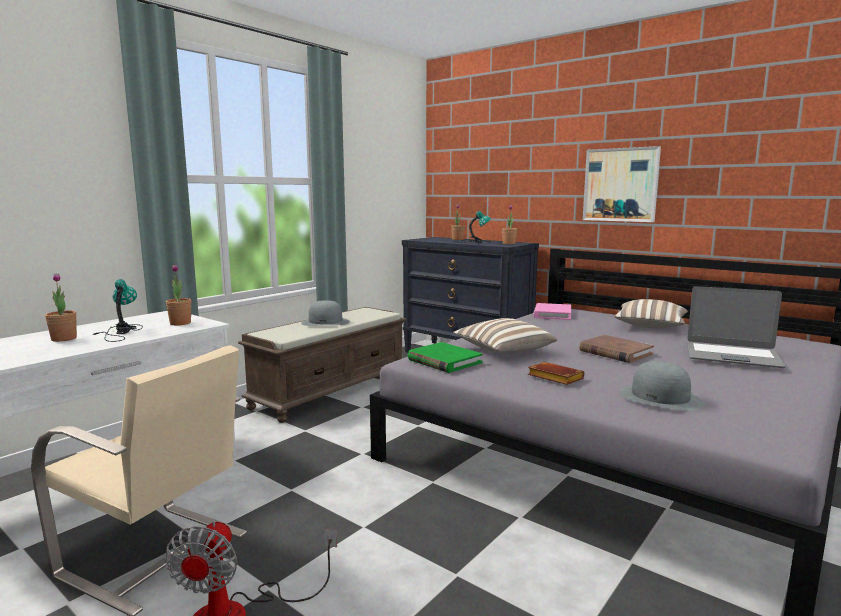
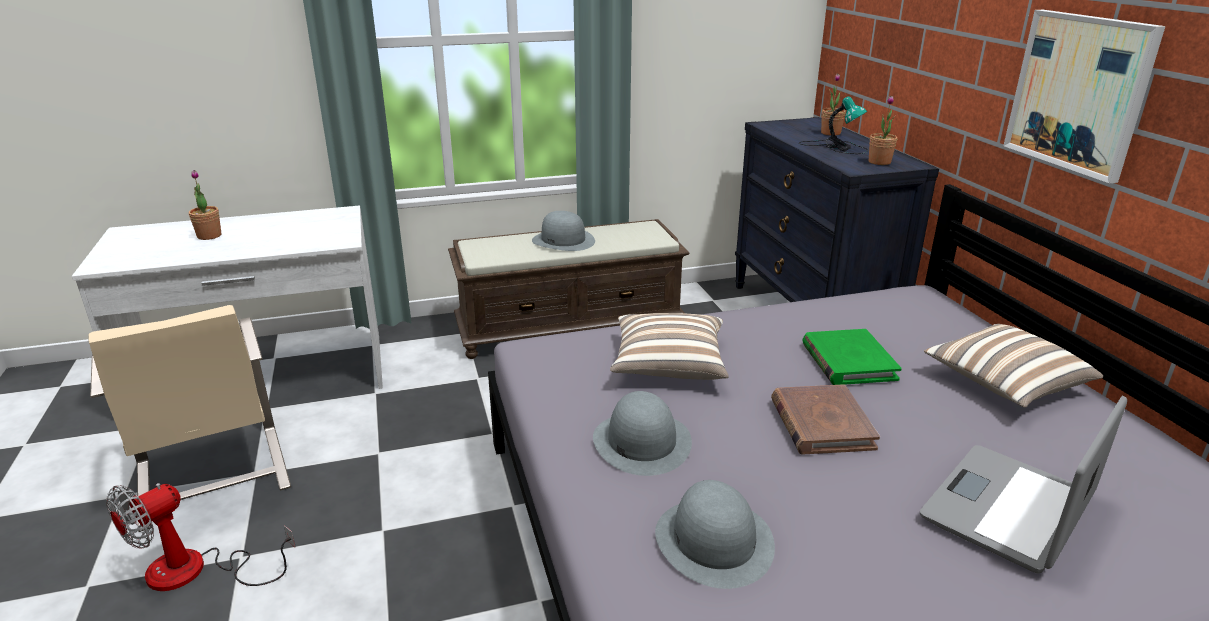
camera: 35 degrees right, 15 degrees up
(120, 332) = (259, 236): table lamp -> none
(180, 323) = (324, 234): potted plant -> none
(444, 361) = (563, 360): green book -> green book (848, 361)
(552, 314) = (882, 305): pink book -> none
(553, 378) = (641, 441): brown book -> grey hat
(732, 356) = (1008, 509): laptop -> laptop turned 75 degrees clockwise

